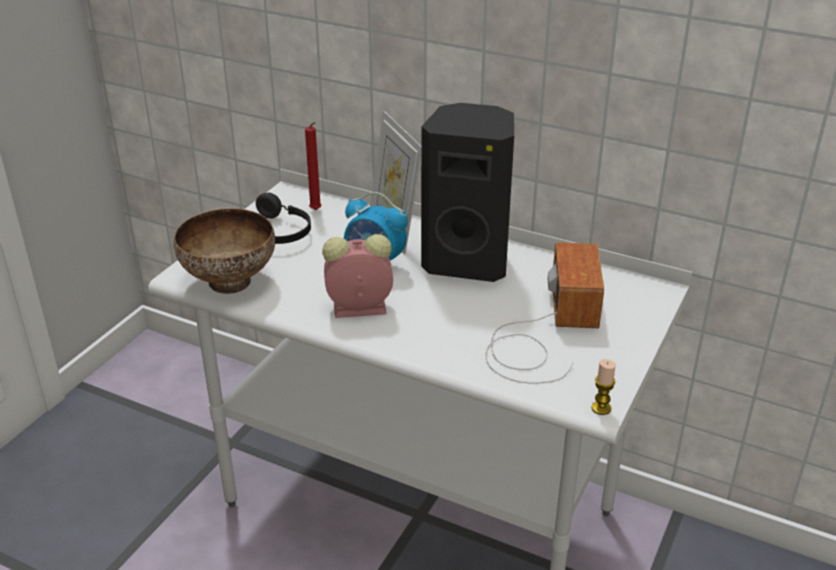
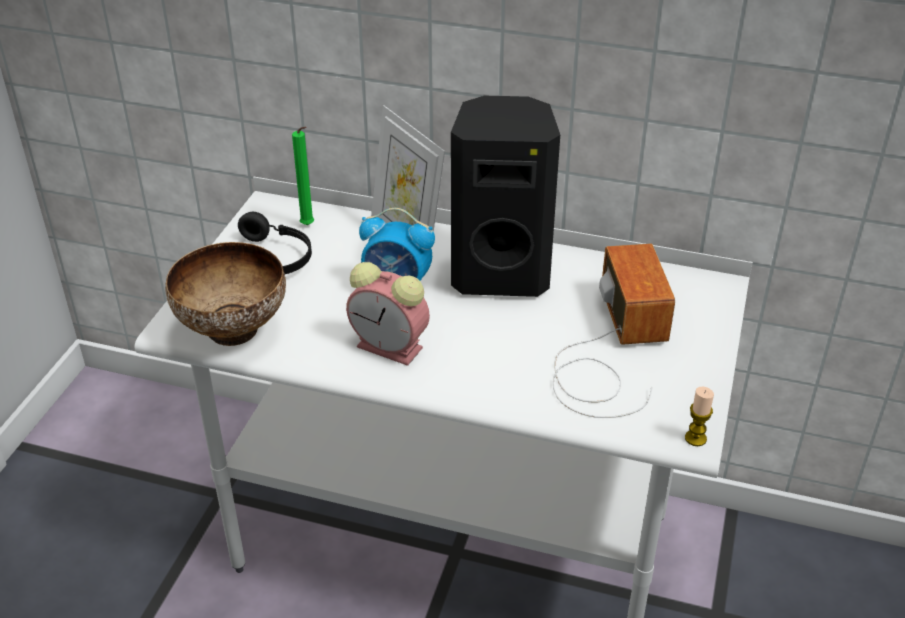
camera: 10 degrees left, 5 degrees up
(316, 211) = (309, 226): red candle -> green candle
(357, 309) = (392, 347): alarm clock -> alarm clock turned 135 degrees counterclockwise

